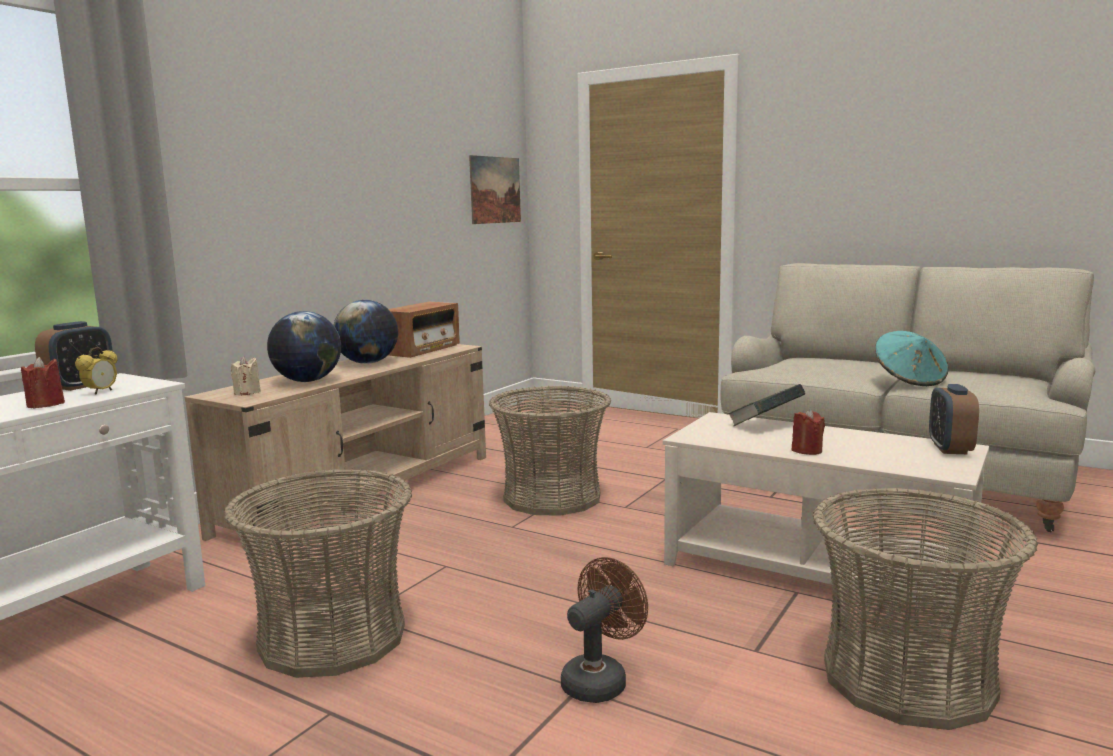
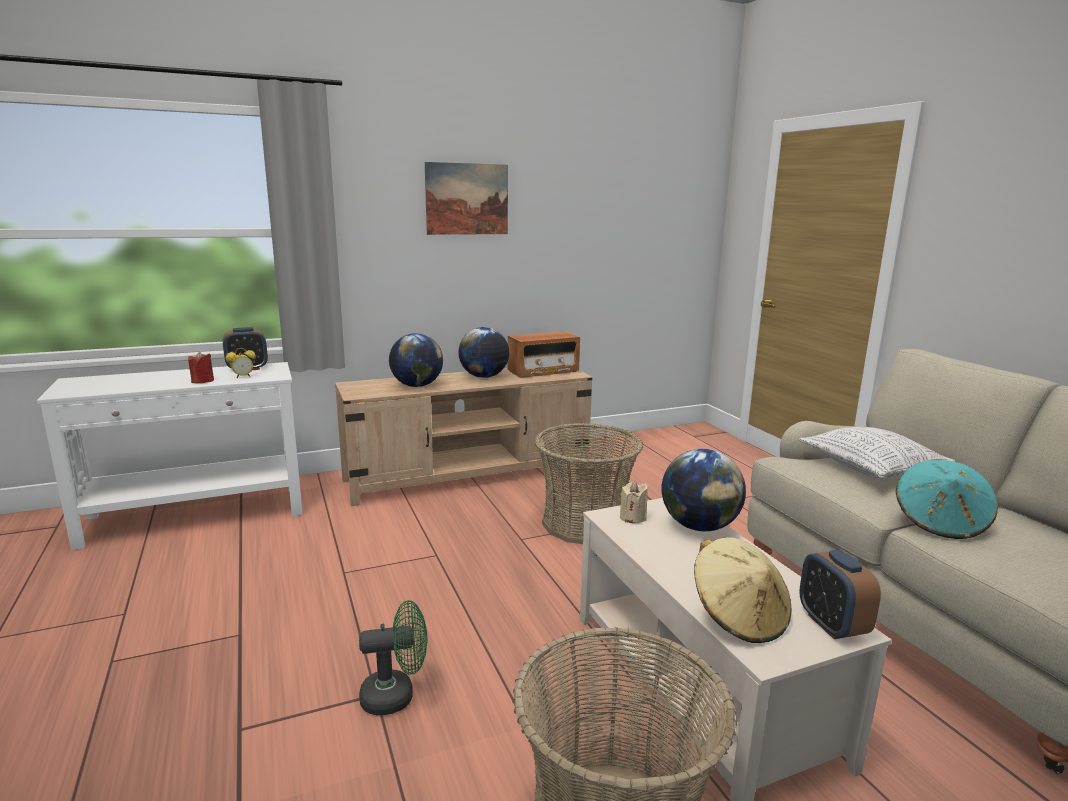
camera: 35 degrees right, 5 degrees up
(247, 393) = (367, 388): beige candle -> beige candle (633, 517)
(332, 637) = (309, 581): basket -> none
(495, 190) = (679, 232): picture -> picture (467, 199)
(600, 679) = (396, 695): brown fan -> green fan
(765, 425) = (699, 526): book -> globe
(806, 450) = (678, 569): red candle -> none
(815, 362) = (872, 468): none -> pillow
(898, 462) = (738, 617): none -> beige hat
(950, 449) = (832, 625): alarm clock -> alarm clock turned 60 degrees counterclockwise

